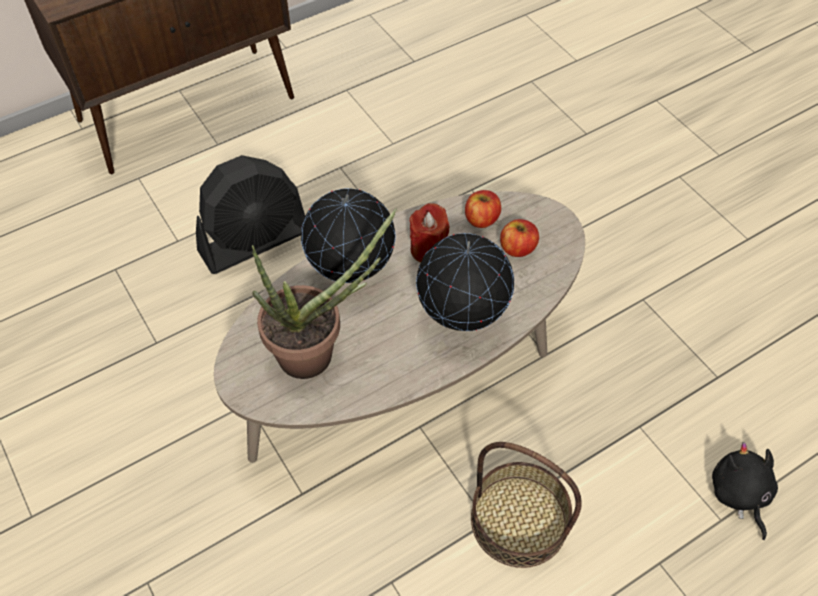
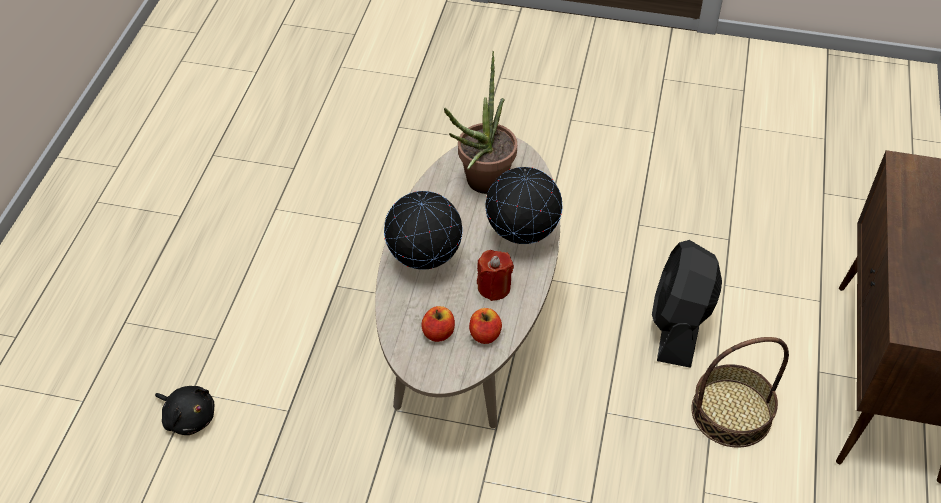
camera: 135 degrees right, 5 degrees down
(518, 520) = (319, 299): basket -> basket (731, 412)

